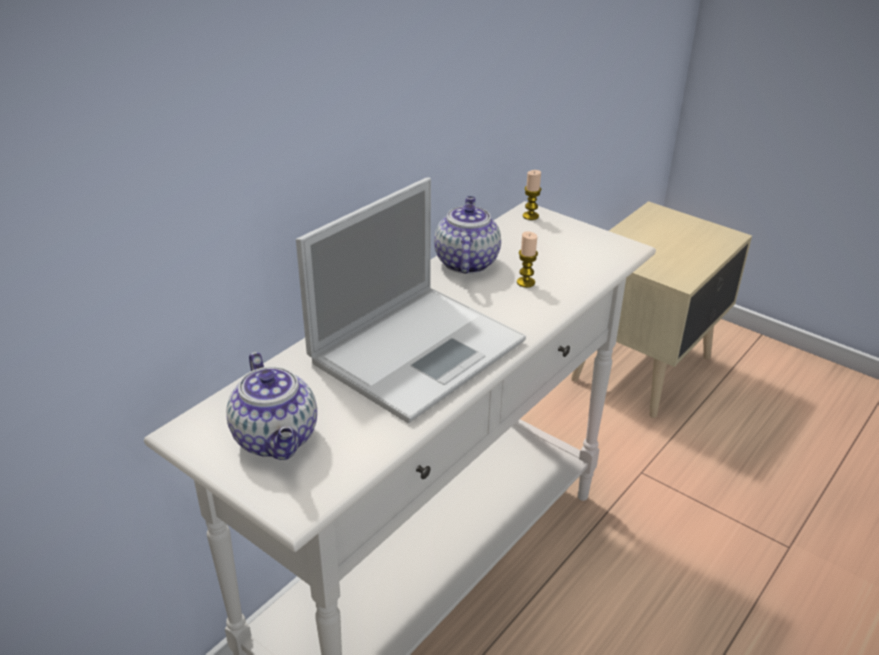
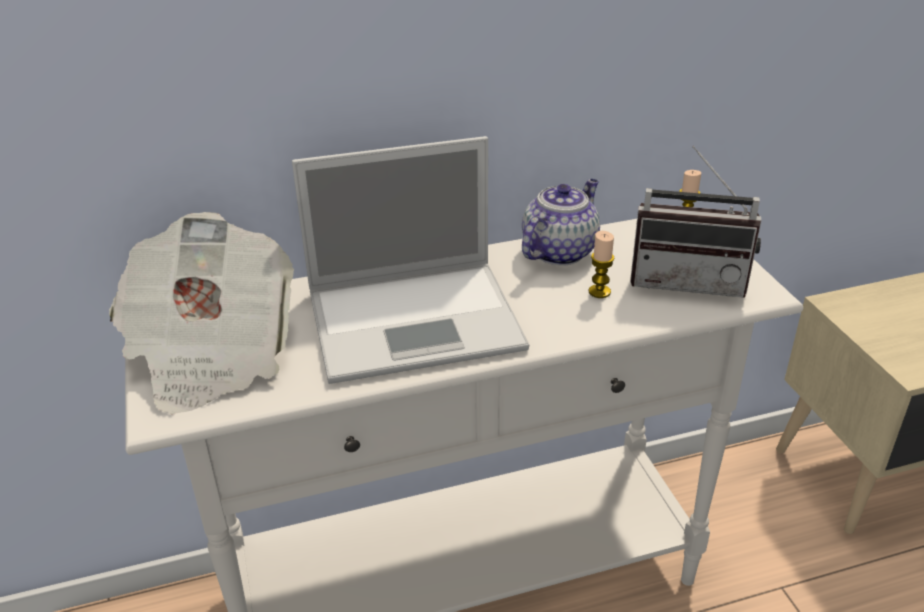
camera: 35 degrees right, 0 degrees up
(277, 439) = (211, 351): teapot -> newspaper
(574, 254) = (689, 280): none -> radio

